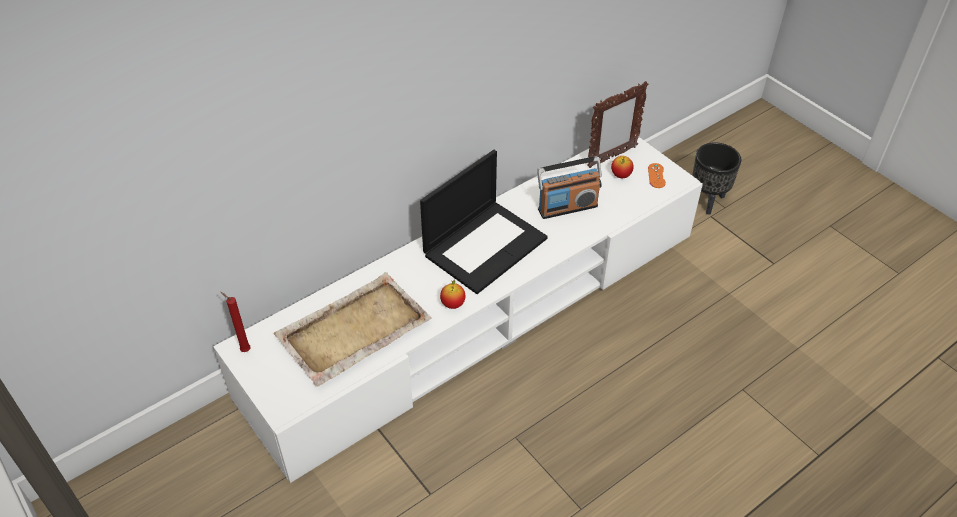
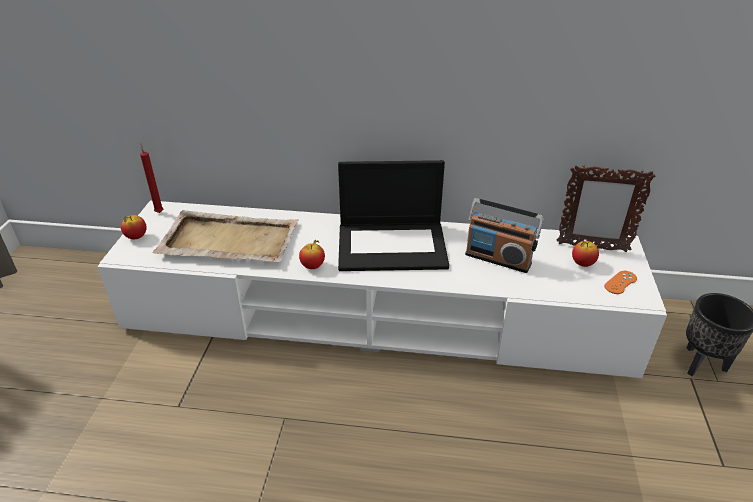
camera: 45 degrees right, 10 degrees down
(266, 386) = (136, 237): none -> apple

